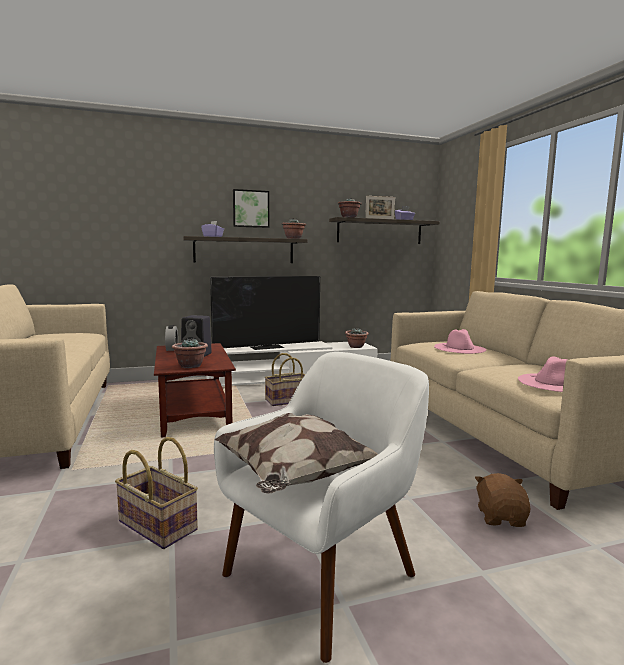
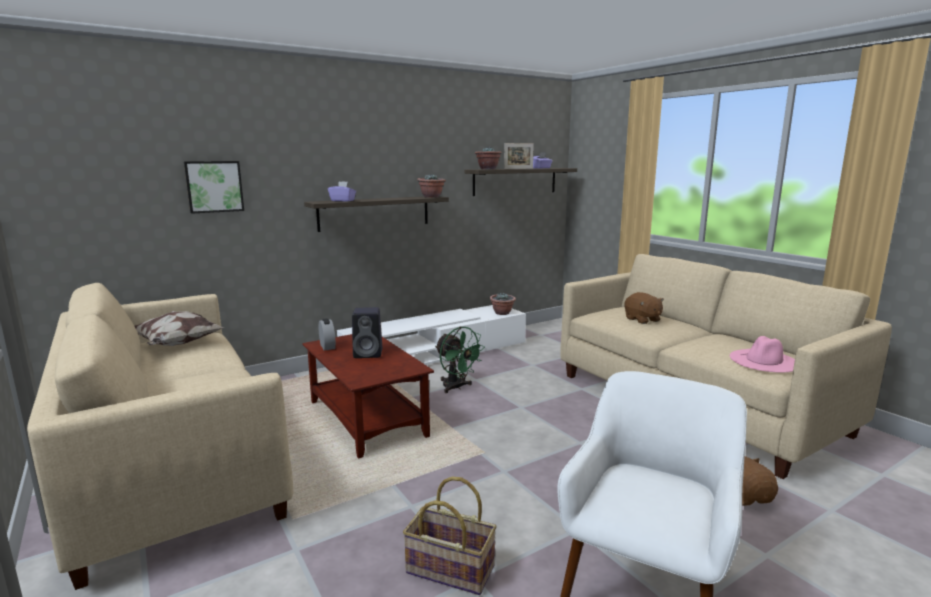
camera: 15 degrees left, 5 degrees up
(190, 366) = (380, 372): potted plant -> none
(250, 209) = (380, 163): picture -> picture (214, 186)
(267, 347) = (410, 324): television -> none
(287, 400) = (456, 387): basket -> green fan
(294, 477) = (647, 511): pillow -> pillow (177, 344)
(459, 348) = (642, 320): pink hat -> brown plush toy

